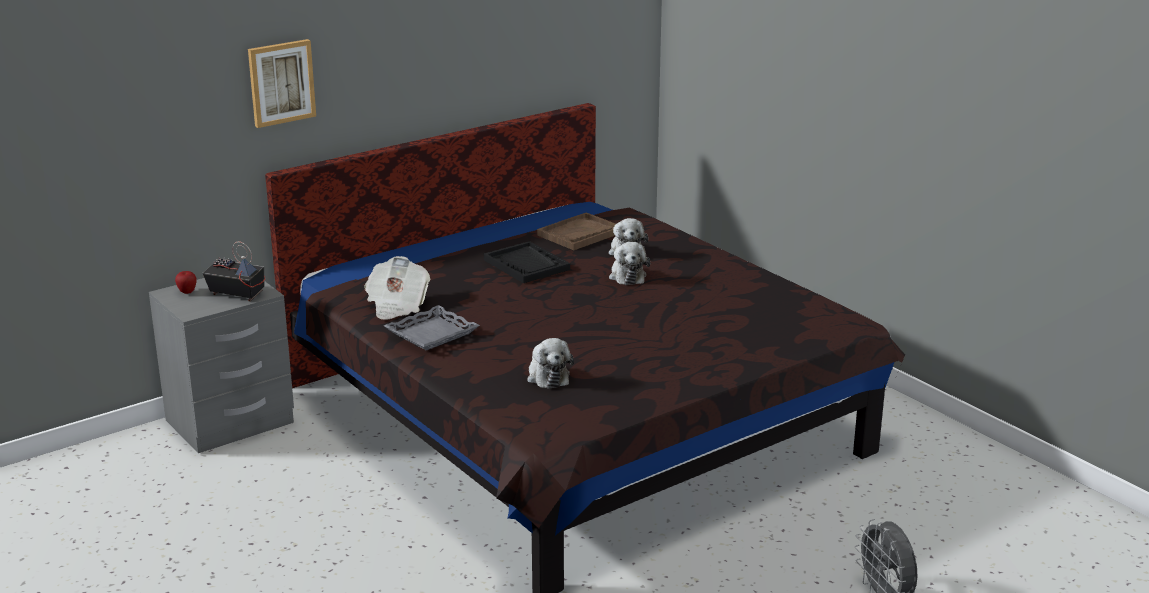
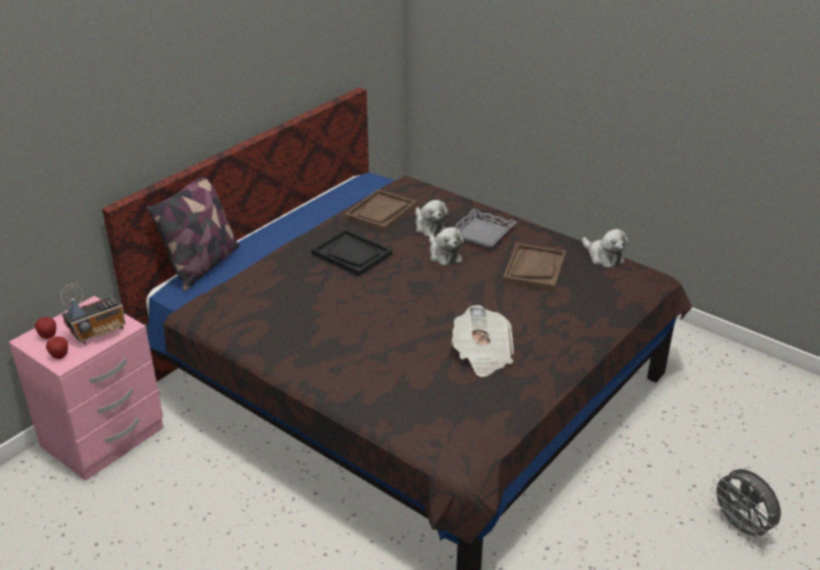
camera: 15 degrees left, 10 degrees up
(191, 308) = (60, 356): none -> apple
(230, 423) = (104, 438): grey nightstand -> pink nightstand
(236, 295) = (99, 332): radio -> radio turned 135 degrees clockwise
(281, 82) = (105, 119): picture -> none
(367, 258) = (202, 265): none -> pillow
(397, 305) = (256, 320): newspaper -> newspaper (482, 355)
(431, 333) = (304, 350): grey tray -> grey tray (481, 233)
(547, 376) = (432, 386): plush toy -> plush toy (603, 257)
(721, 298) = (534, 268): none -> brown tray

